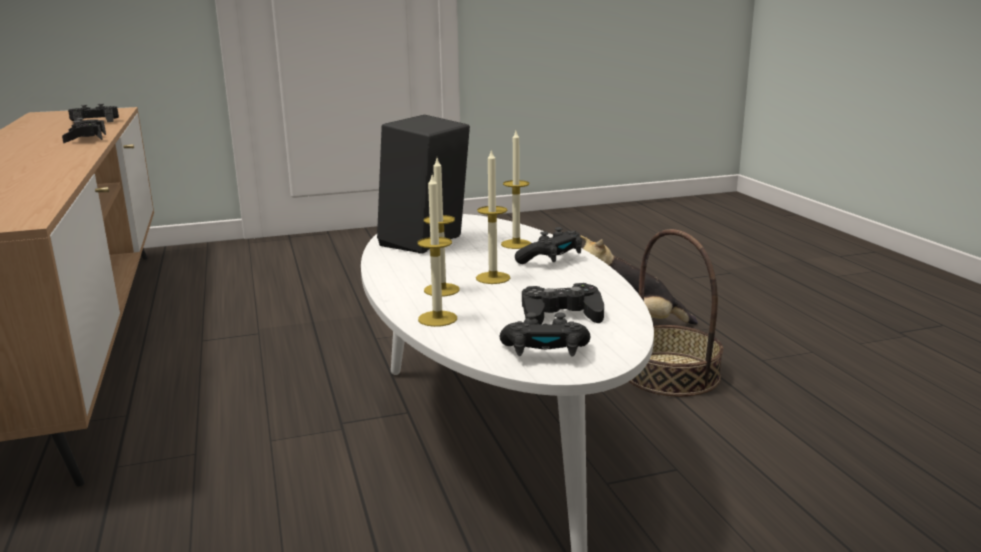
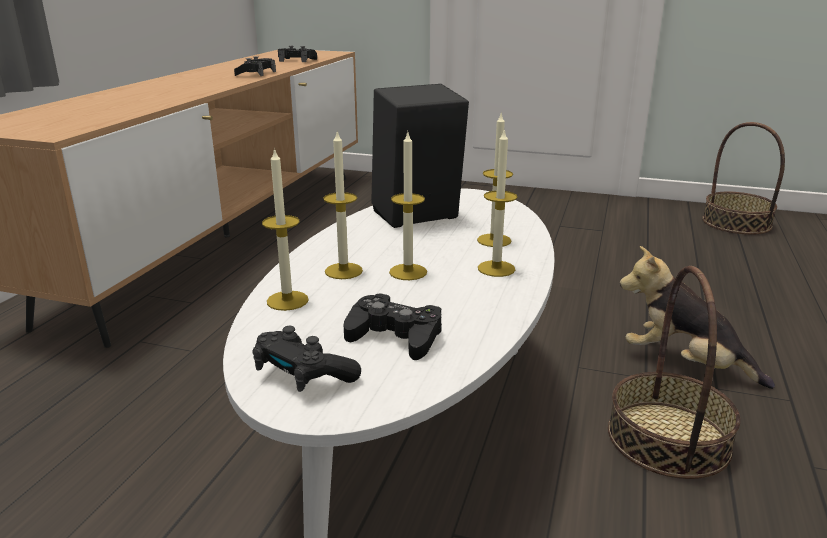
camera: 35 degrees right, 5 degrees up
(551, 260) = (496, 268): black game controller -> candle
(560, 222) = (736, 223): none -> basket

